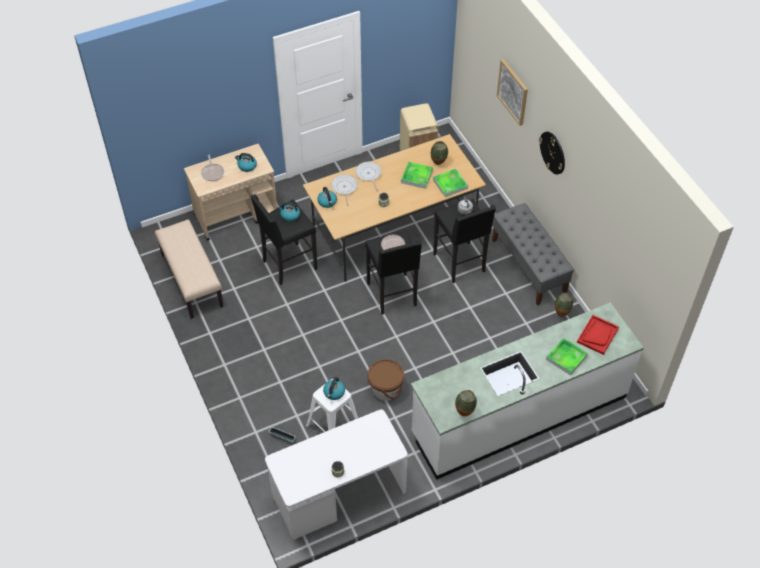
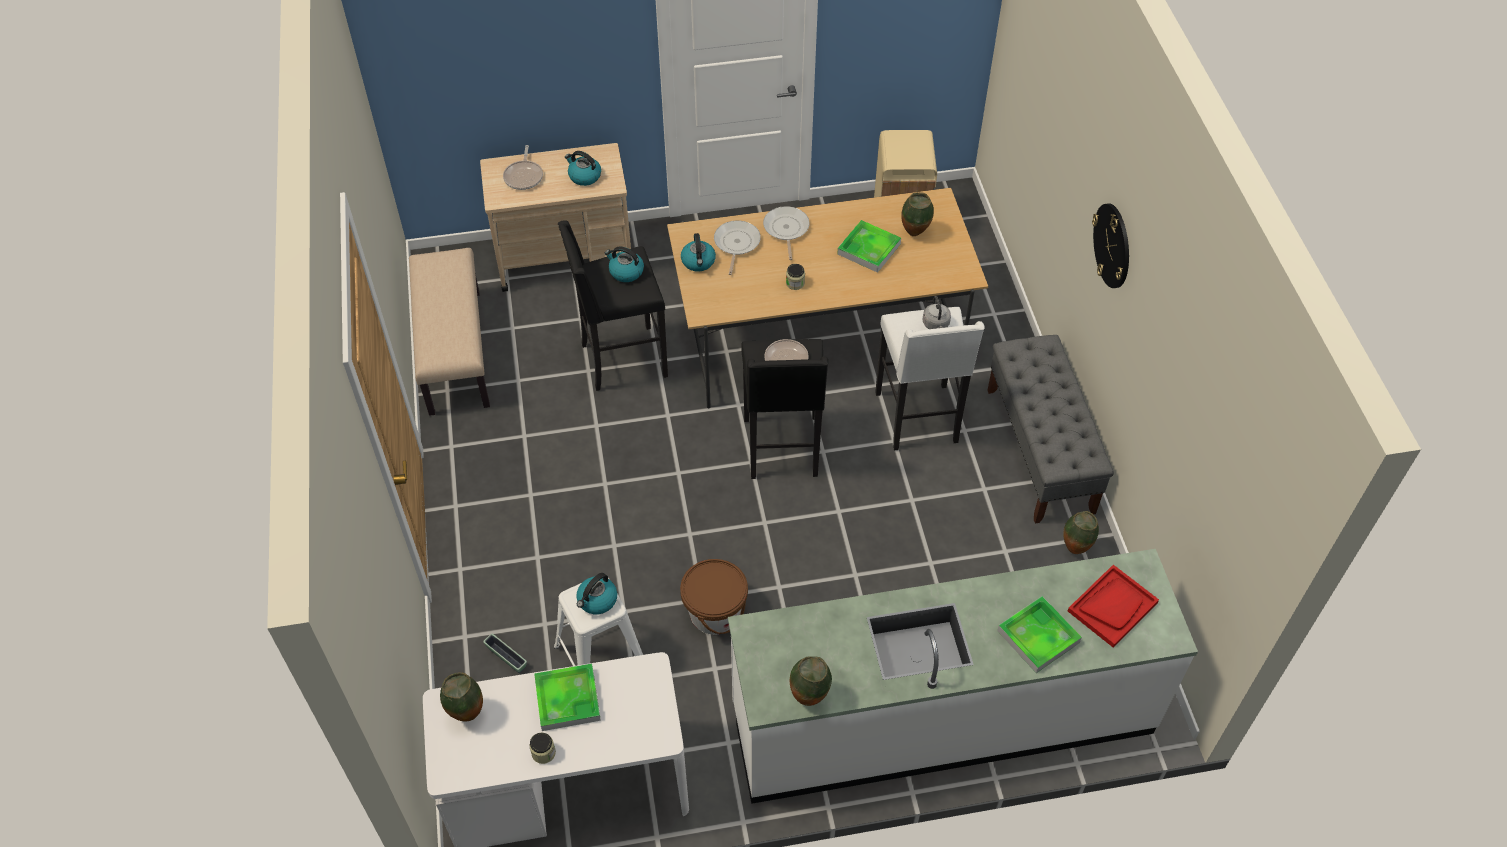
camera: 15 degrees right, 0 degrees up
(291, 463) = (467, 715): none -> vase
(450, 184) = (924, 273): tray -> tray (567, 699)
(460, 263) = (918, 419): black stool -> white stool
(513, 92) = (1068, 124): picture -> none

